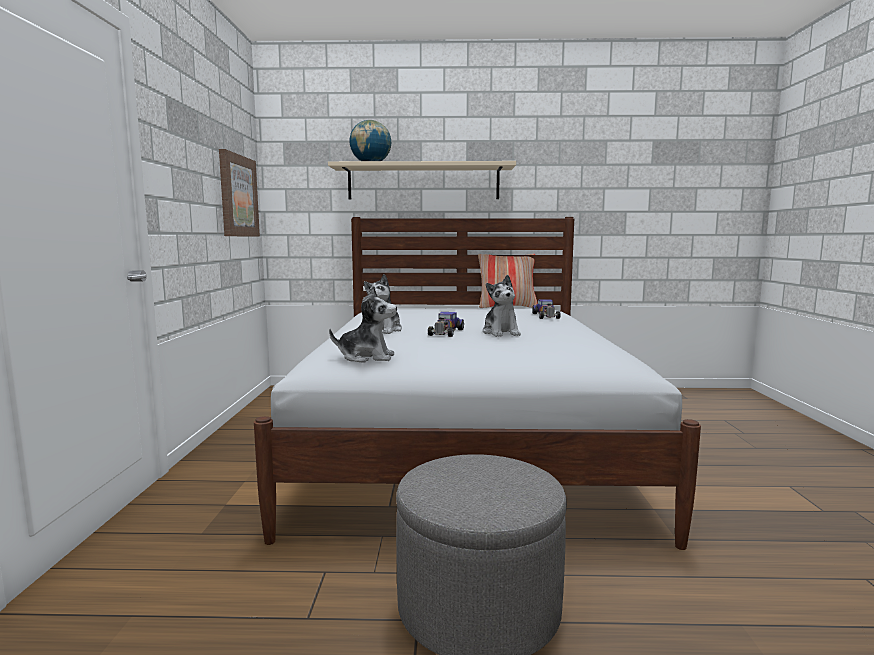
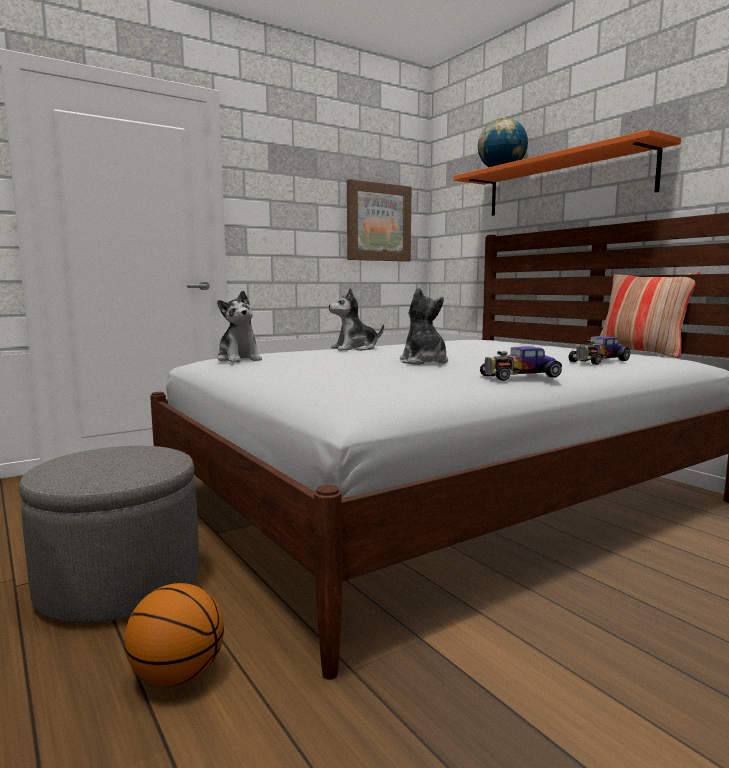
camera: 55 degrees right, 0 degrees up
(423, 182) = (565, 184): beige shelf -> orange shelf
(446, 332) = (382, 355): toy car -> toy car (519, 376)
(501, 333) = (423, 362): plush toy -> plush toy turned 120 degrees clockwise
(655, 604) = (178, 675): none -> basketball

